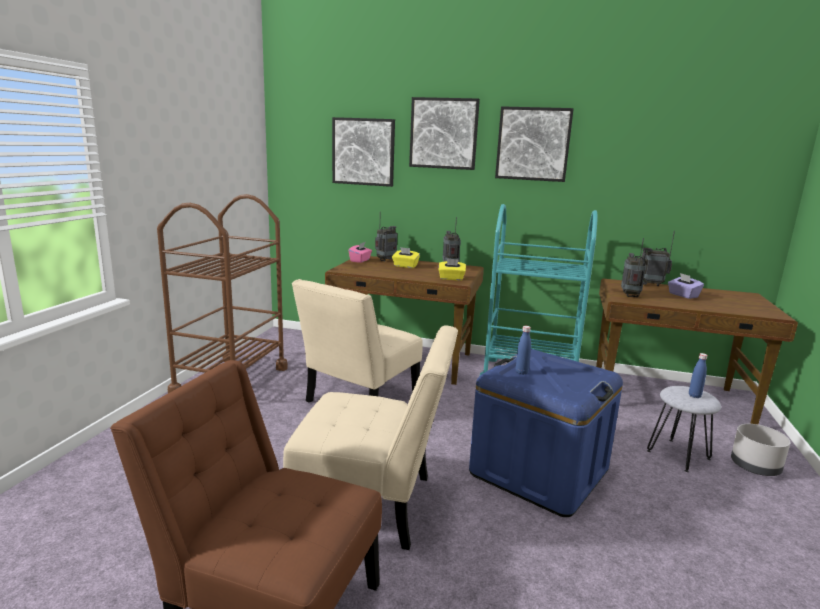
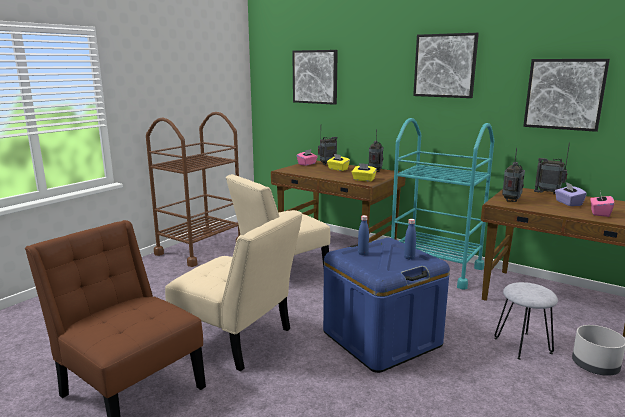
camera: 20 degrees right, 0 degrees up
(443, 133) = (373, 59): picture -> picture (564, 94)
(694, 396) = (532, 291): blue bottle -> blue bottle (409, 258)
(723, 304) = (599, 213): none -> pink tissue box

